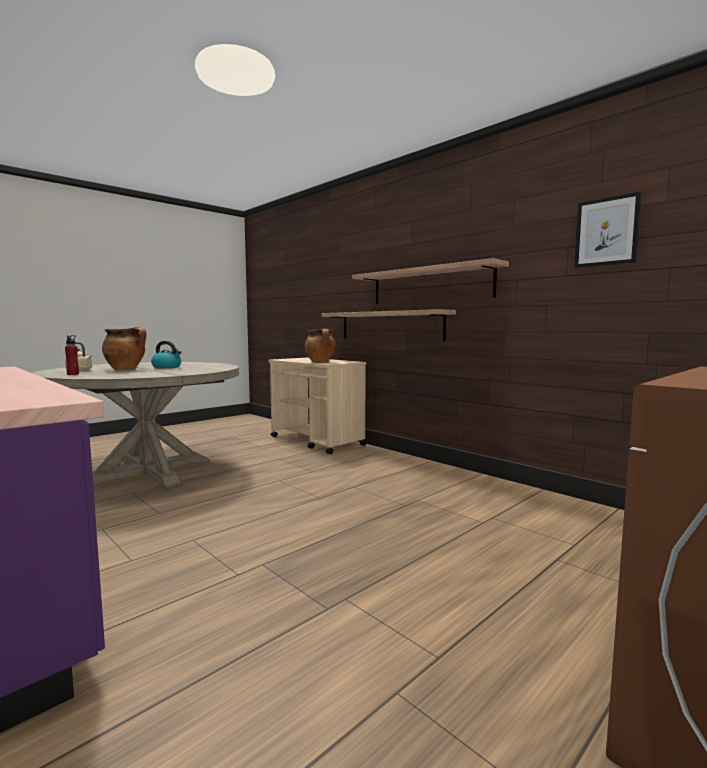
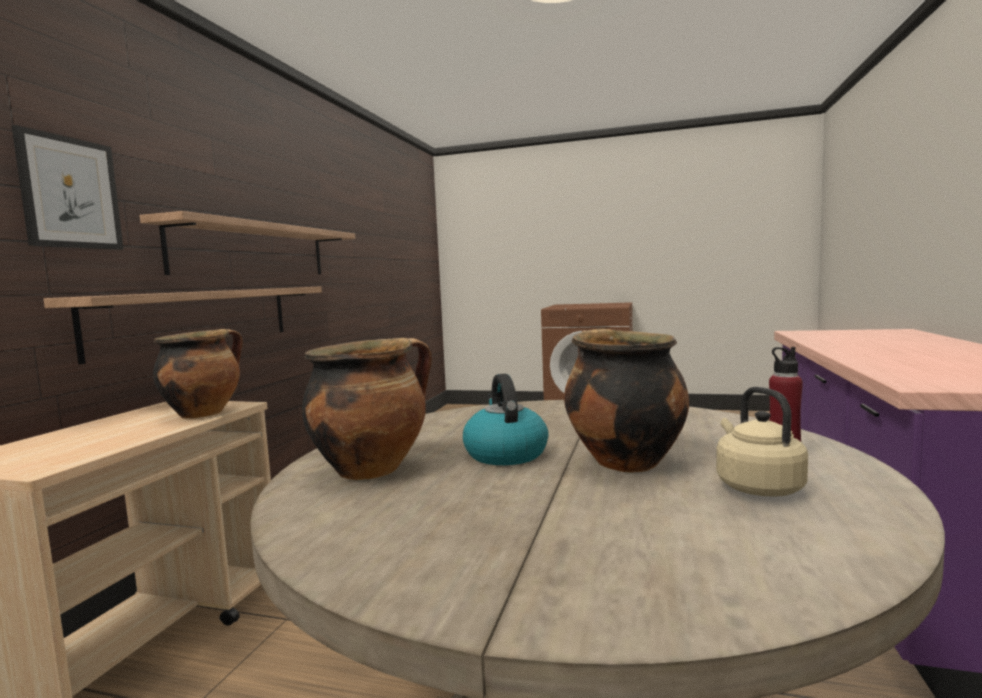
camera: 120 degrees left, 0 degrees up
(194, 364) = (372, 469): none -> cooking pot
(607, 232) = (370, 226): picture -> picture (70, 193)

